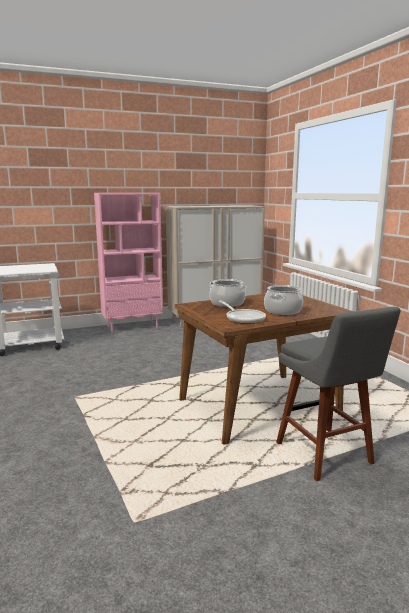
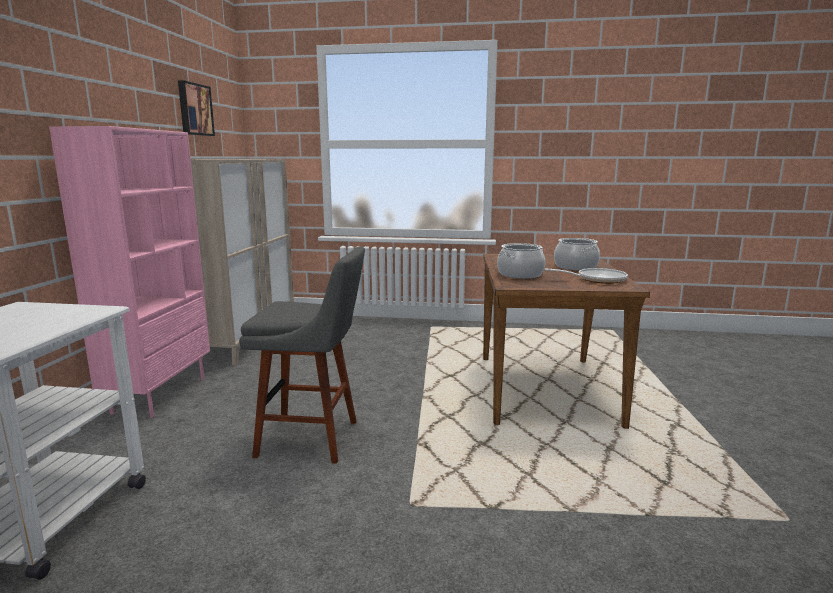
camera: 60 degrees left, 0 degrees up
(208, 176) = (194, 109): none -> picture
(326, 456) = (665, 391): grey stool -> grey stool (313, 439)

